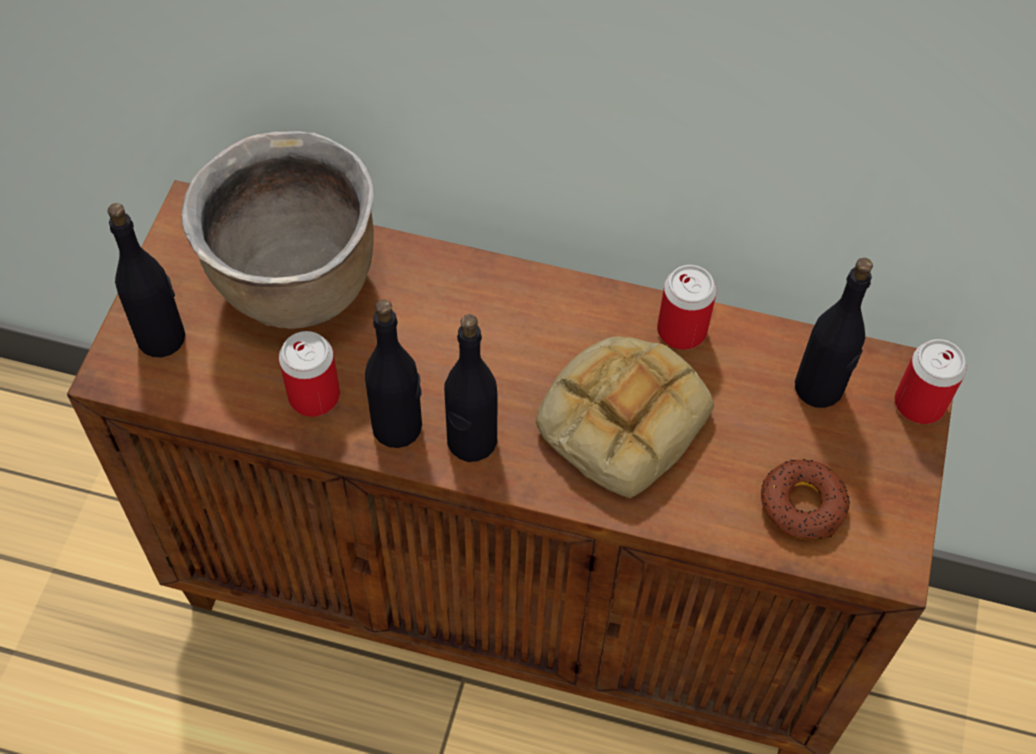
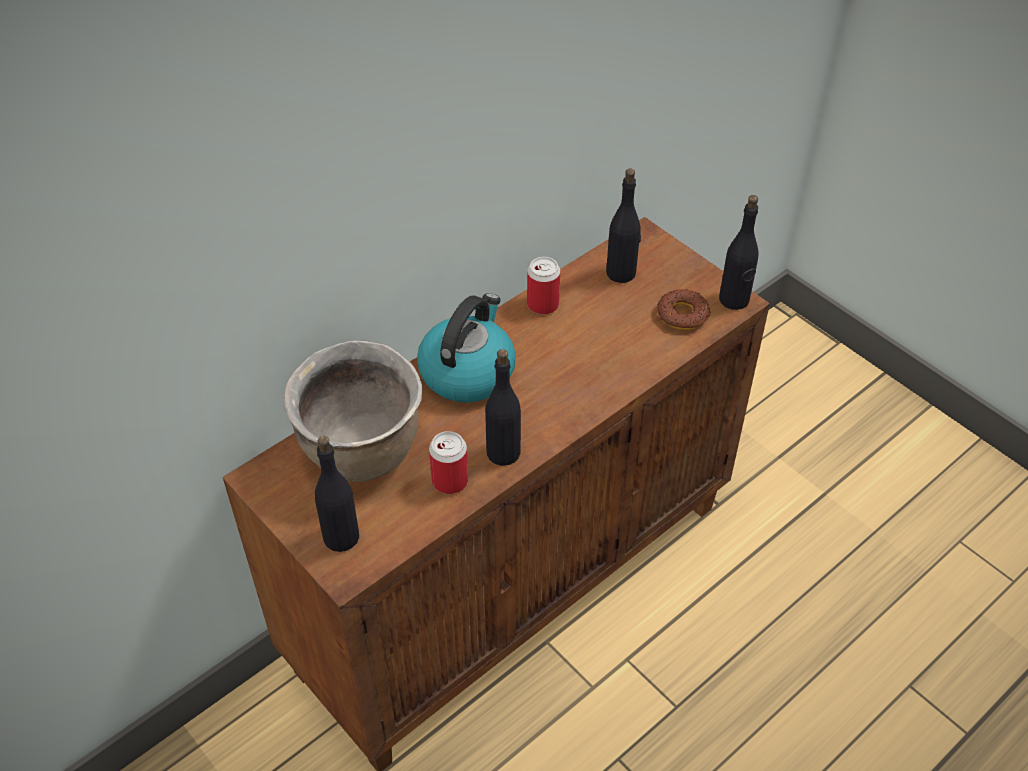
camera: 55 degrees left, 10 degrees down
(471, 441) = (540, 424): black bottle -> black bottle (734, 300)
(500, 315) = (467, 371): none -> kettle
(622, 417) = (576, 355): bread -> none
(919, 403) = (659, 243): can -> none

